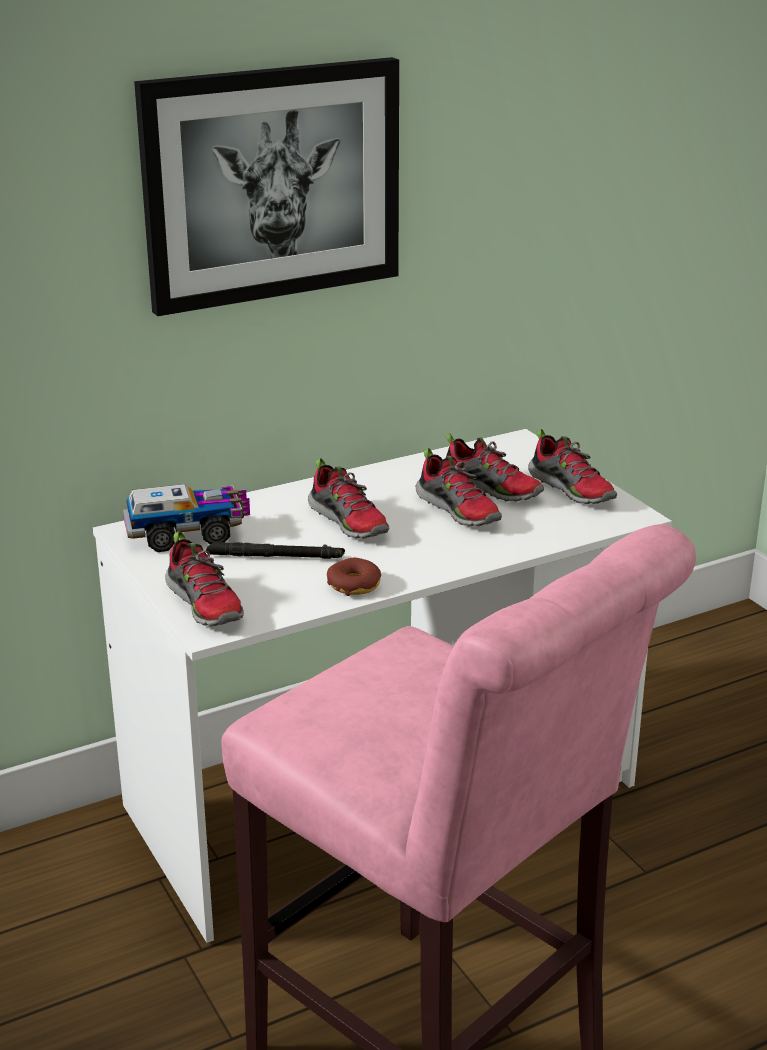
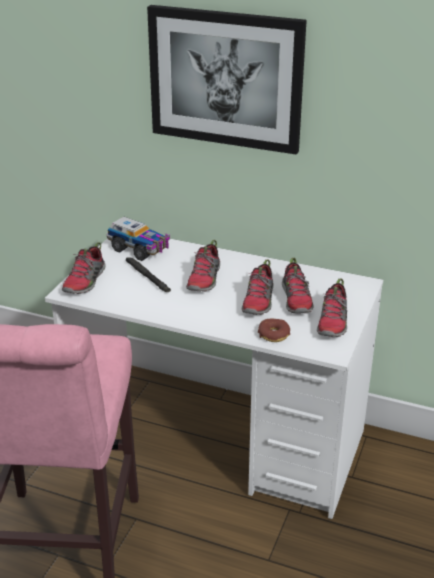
camera: 50 degrees right, 5 degrees up
(354, 585) = (148, 307): donut -> donut (274, 334)

